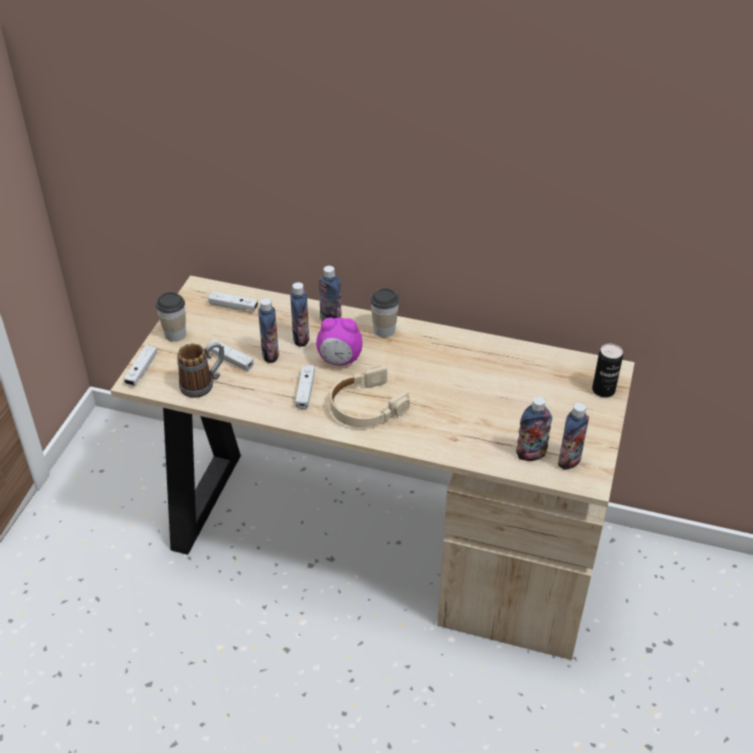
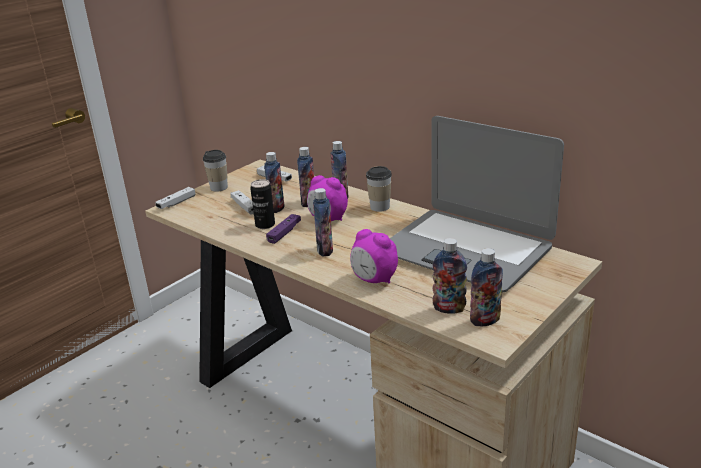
camera: 25 degrees right, 15 degrees down
(203, 384) = (212, 217): mug -> none
(305, 391) = (284, 233): white game controller -> purple game controller
(366, 406) = (325, 250): beige headphones -> bottle
(441, 435) = (374, 280): none -> alarm clock
(506, 374) = (466, 250): none -> laptop
(603, 390) = (555, 275): can -> can (265, 225)

